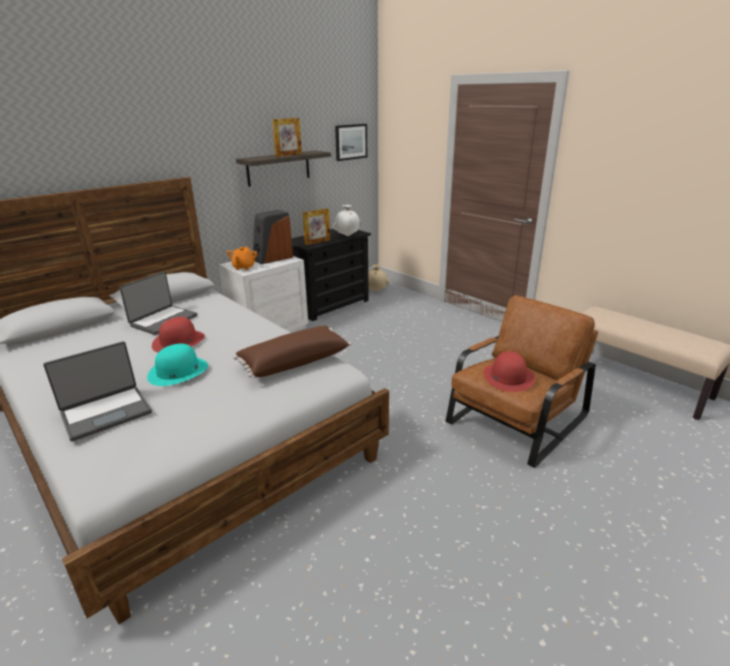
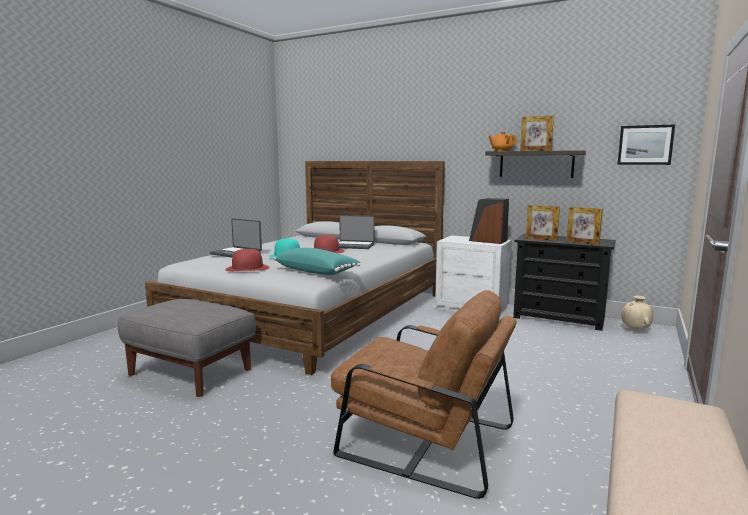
camera: 70 degrees right, 15 degrees down
(243, 267) = (454, 239): orange teapot -> orange teapot (501, 151)
(294, 361) = (317, 272): brown pillow -> turquoise pillow
(312, 570) = (191, 372): none -> grey ottoman
(347, 236) = (582, 243): white vase -> picture frame
(508, 377) = (385, 353): red hat -> red hat (247, 268)

